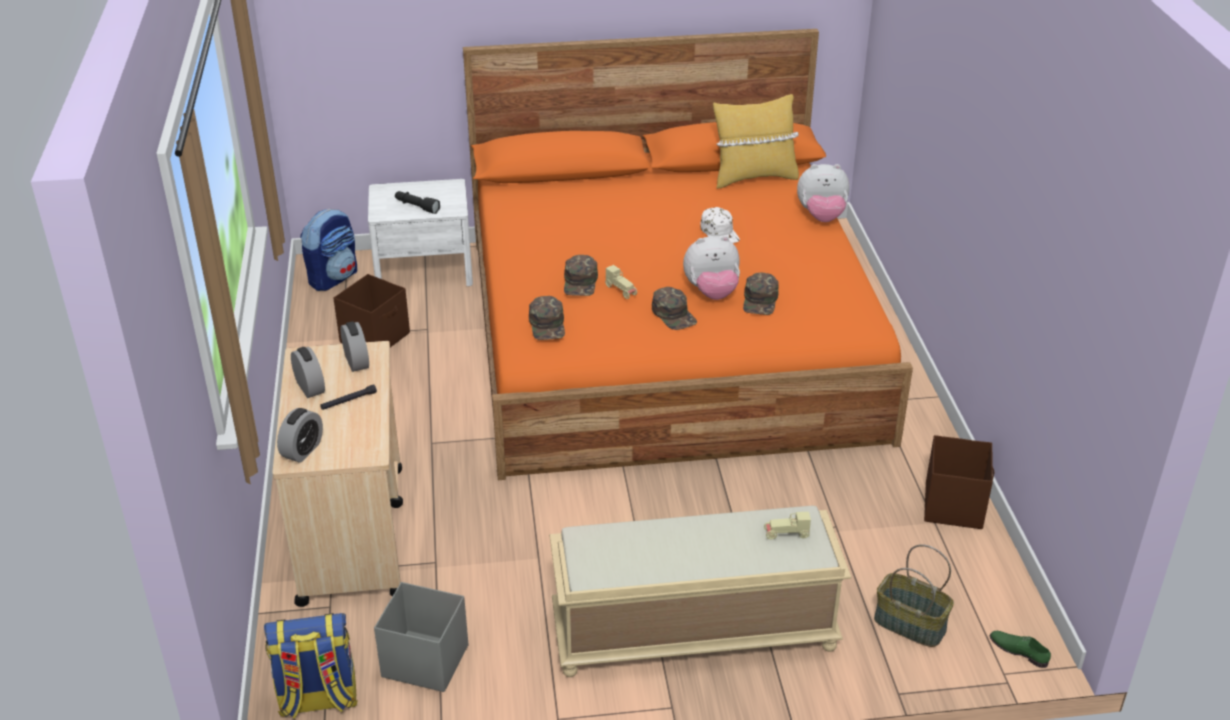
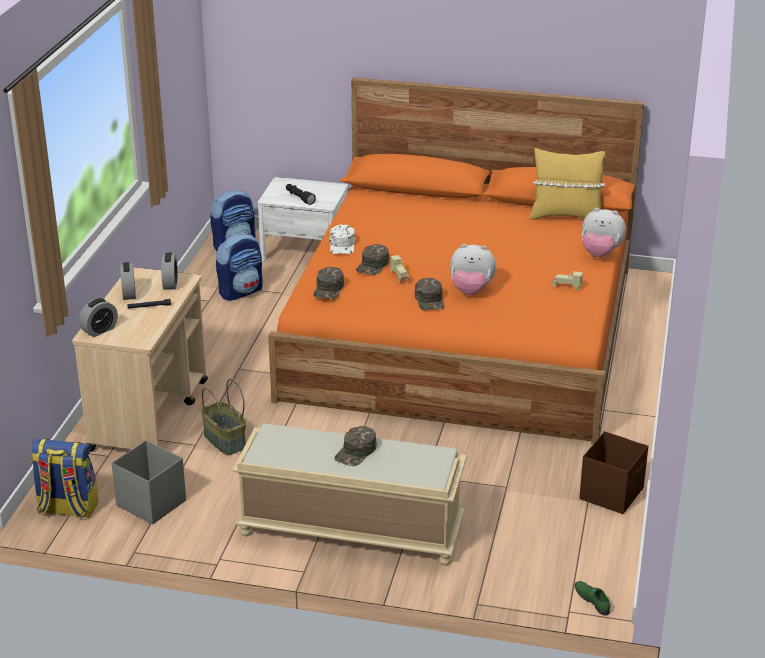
camera: 20 degrees right, 5 degrees down
(376, 337) = (241, 291): brown storage box -> backpack
(720, 232) = (508, 250): white cap -> white cap (342, 245)
(760, 300) = (504, 302): green cap -> green cap (356, 452)
(786, 534) = (420, 461): beige toy car -> beige toy car (566, 286)
(908, 625) = (517, 563): basket -> basket (224, 440)

